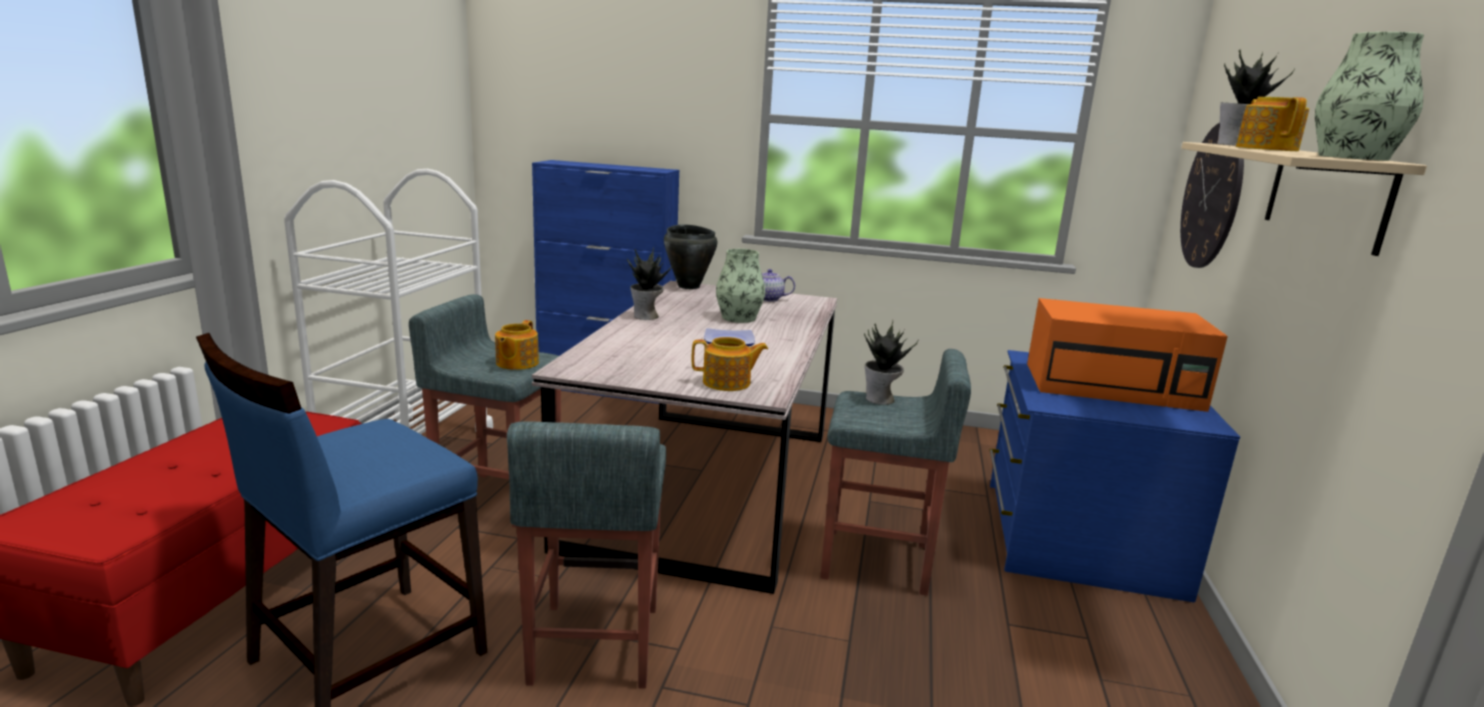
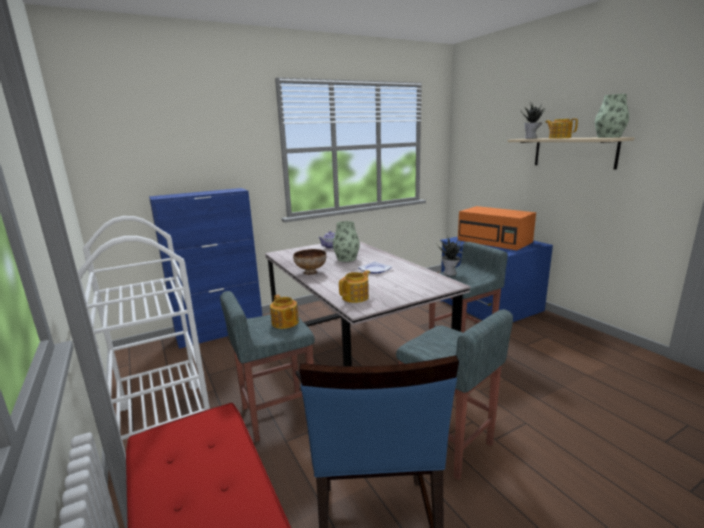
camera: 40 degrees left, 0 degrees up
(646, 317) = (311, 272): potted plant -> bowl
(689, 286) = (282, 252): black cooking pot -> none
(727, 383) = (427, 286): teapot -> teapot (356, 297)
(1114, 386) = (495, 241): orange microwave -> orange microwave turned 75 degrees clockwise
(1212, 196) = (487, 160): wall clock -> none

